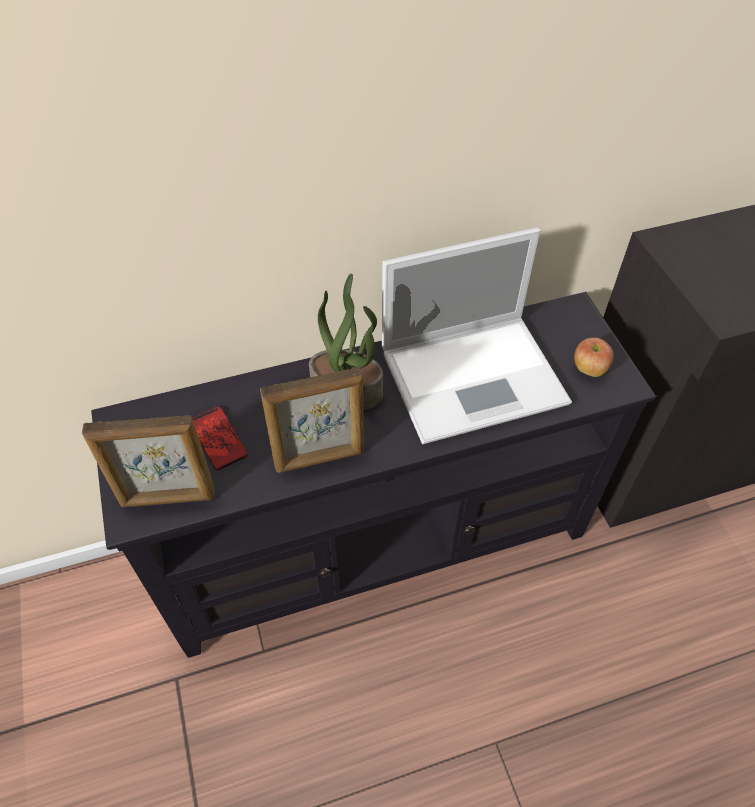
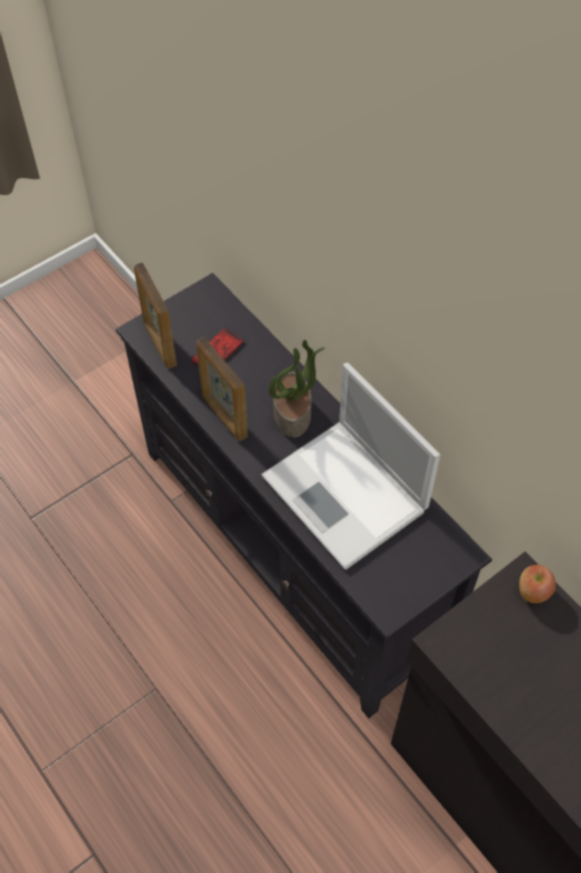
camera: 70 degrees right, 5 degrees up
(589, 370) = (392, 578): apple -> apple (532, 592)

